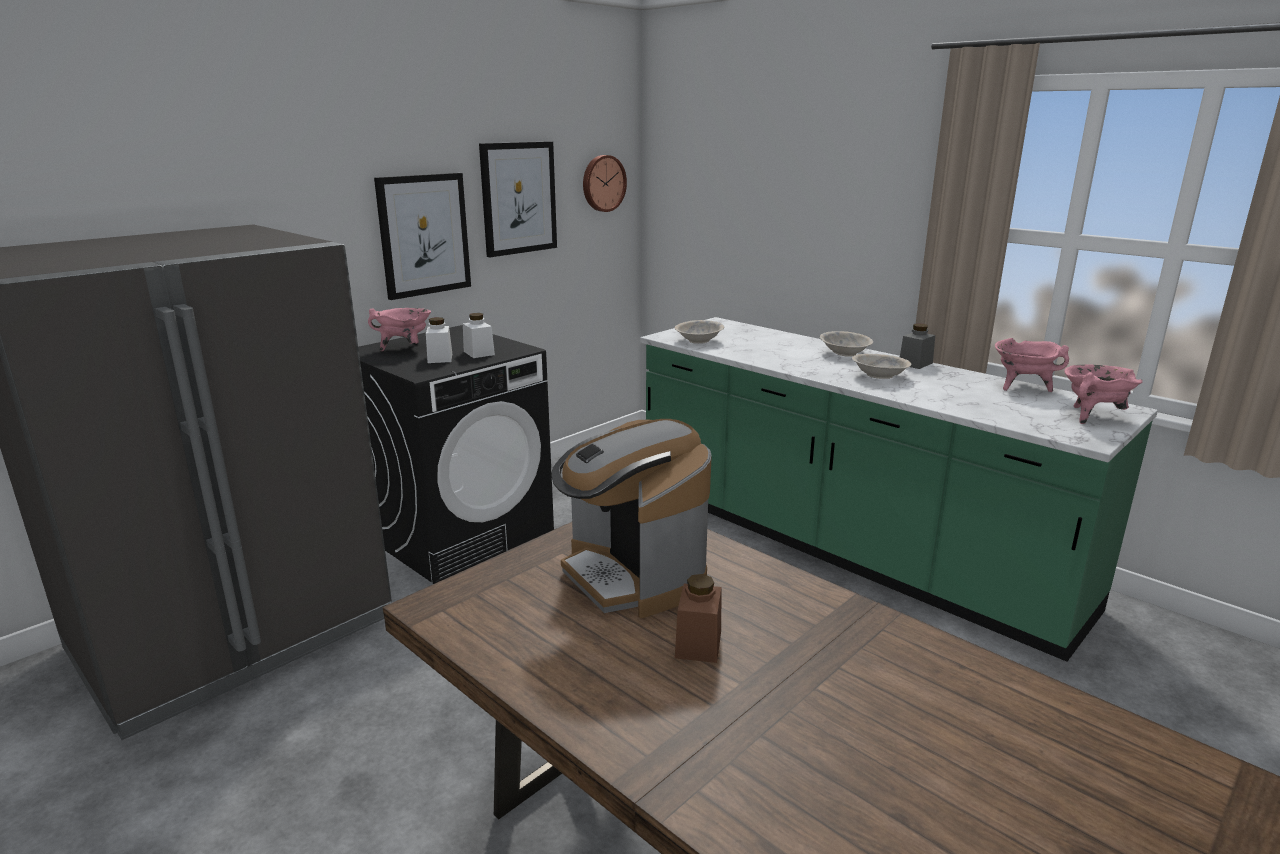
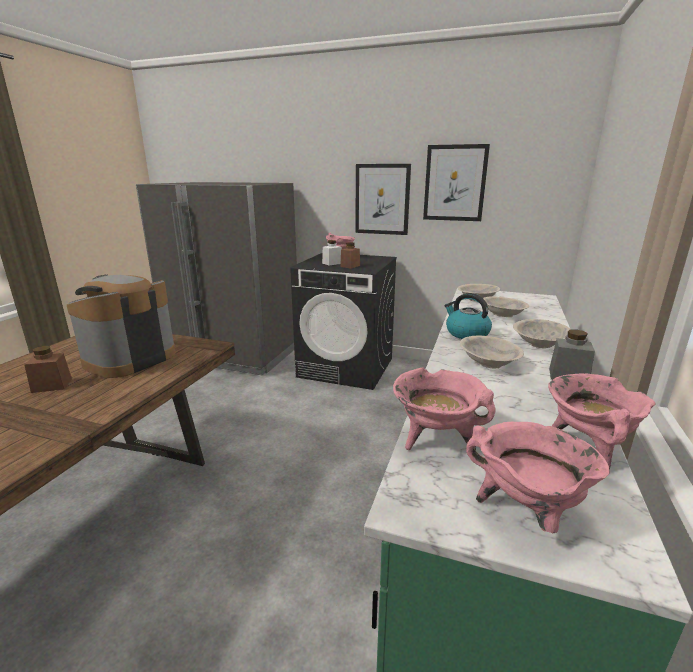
camera: 65 degrees right, 0 degrees up
(479, 353) = (350, 266): white jar -> brown jar
(602, 183) = (540, 178): wall clock -> none
(759, 345) = (502, 315): none -> beige bowl
(801, 367) = (466, 333): none -> kettle
(1009, 418) = (436, 440): none -> pink cooking pot

